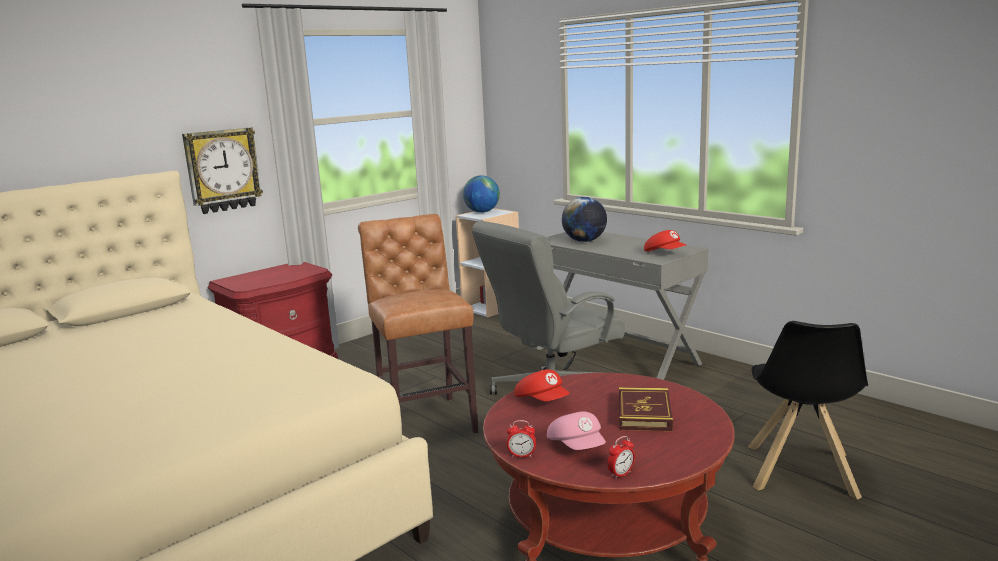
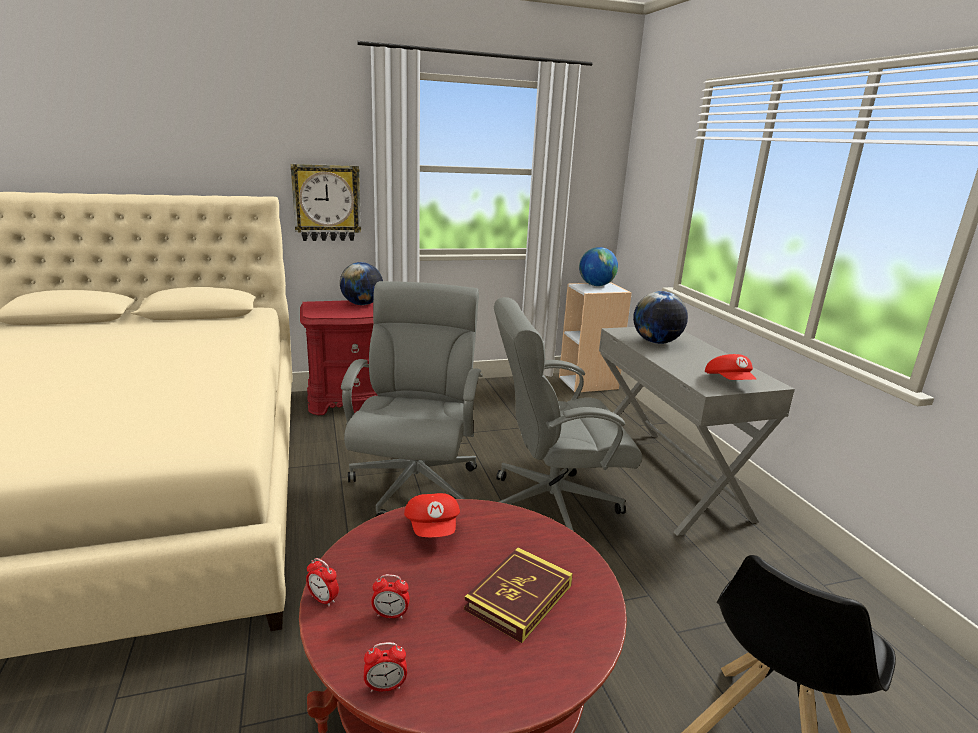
camera: 25 degrees right, 5 degrees up
(278, 270) = (362, 304): none -> globe
(425, 419) = (415, 486): brown stool -> grey office chair
(577, 447) = (390, 615): pink cap -> alarm clock

